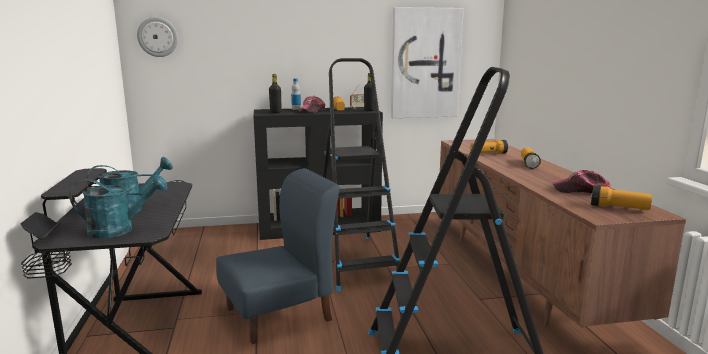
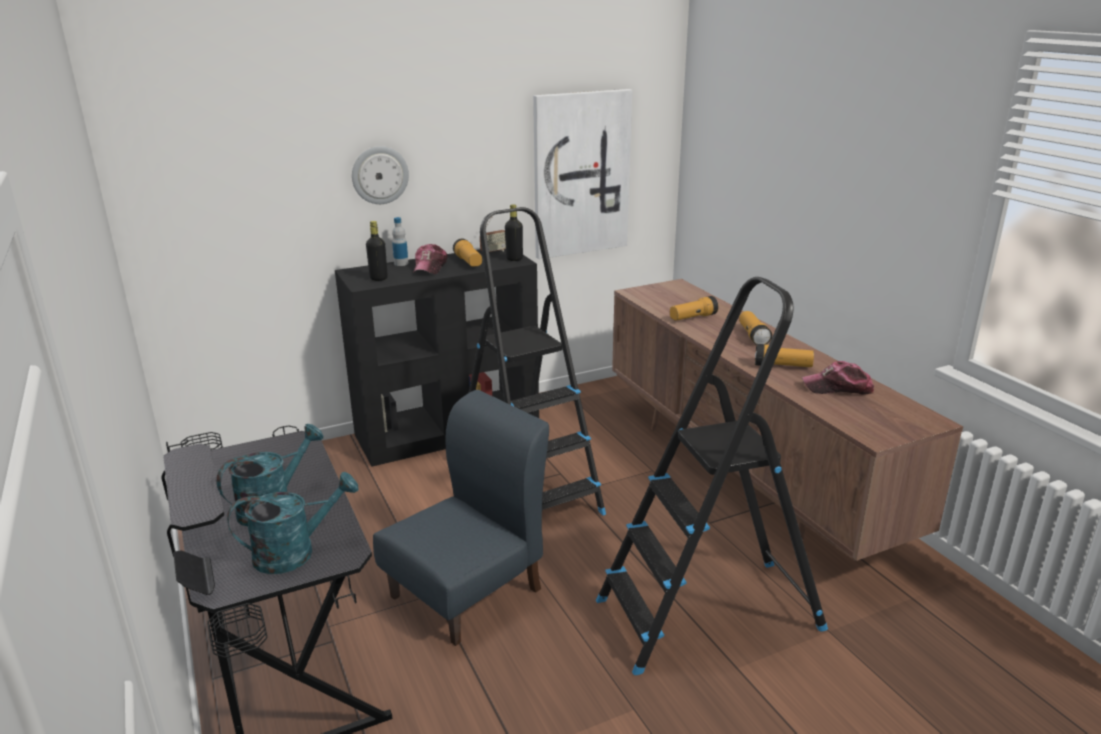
camera: 15 degrees left, 10 degrees up
(158, 37) = (169, 173): wall clock -> wall clock (380, 175)
(619, 208) = (889, 416): flashlight -> flashlight (782, 366)

